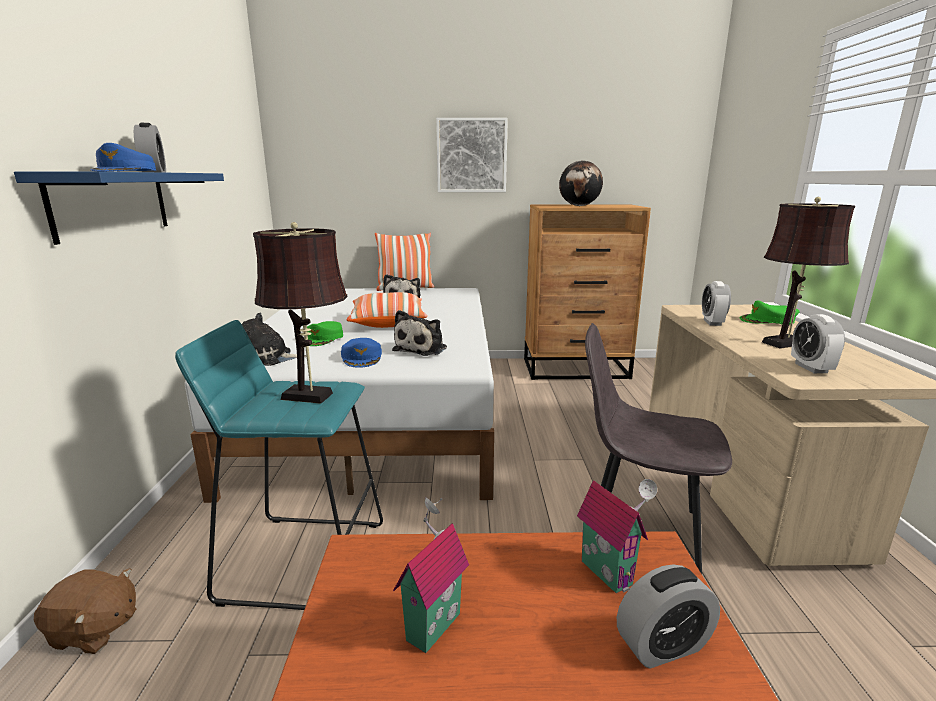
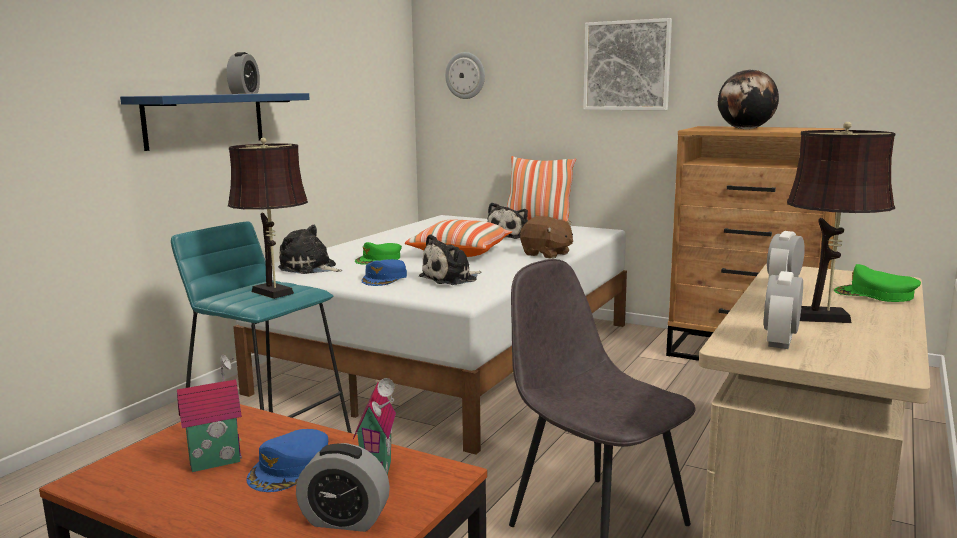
camera: 30 degrees right, 5 degrees down
(94, 631) = (107, 453): brown plush toy -> brown plush toy (546, 254)
(125, 171) = (207, 94): blue cap -> blue cap (290, 468)
(322, 161) = (465, 75): none -> wall clock

